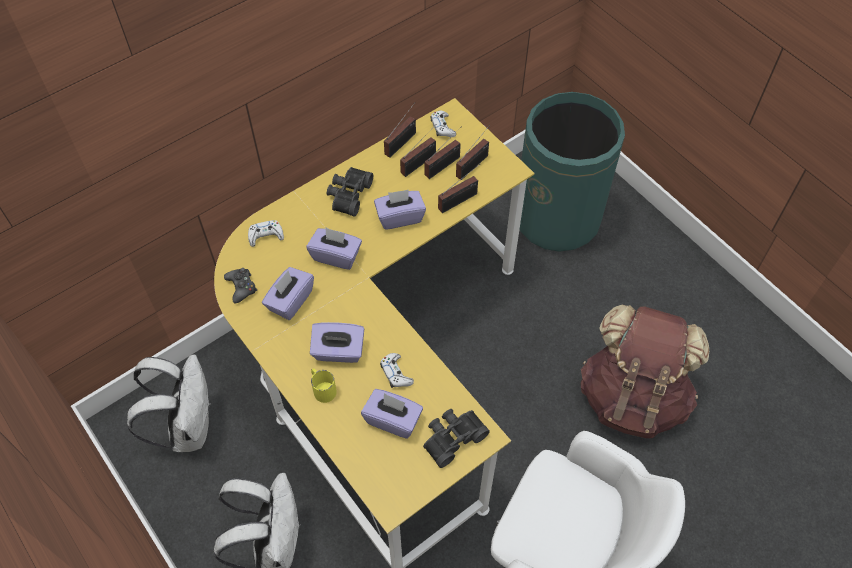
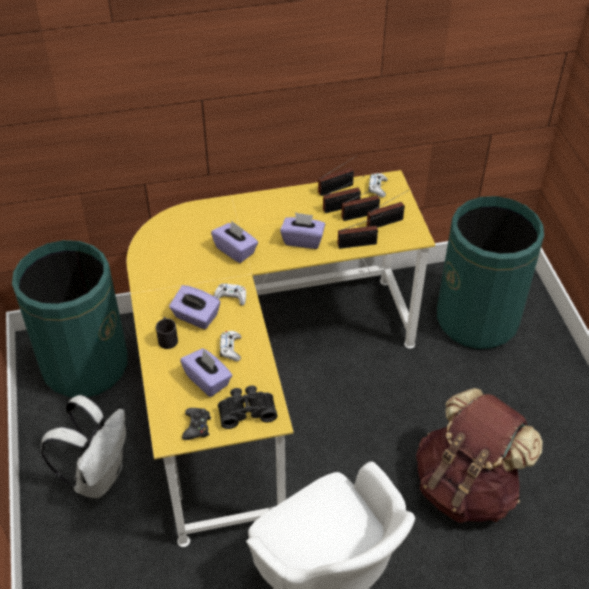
camera: 25 degrees right, 10 degrees down
(188, 427) = (85, 365): white backpack -> green trash can
(241, 287) = (151, 247): black game controller -> black game controller (197, 426)
(265, 236) = (190, 219): white game controller -> white game controller (231, 297)
(290, 301) = (181, 269): purple tissue box -> none
(322, 388) = (167, 338): yellow mug -> black mug
(348, 195) = (271, 211): black binoculars -> none

